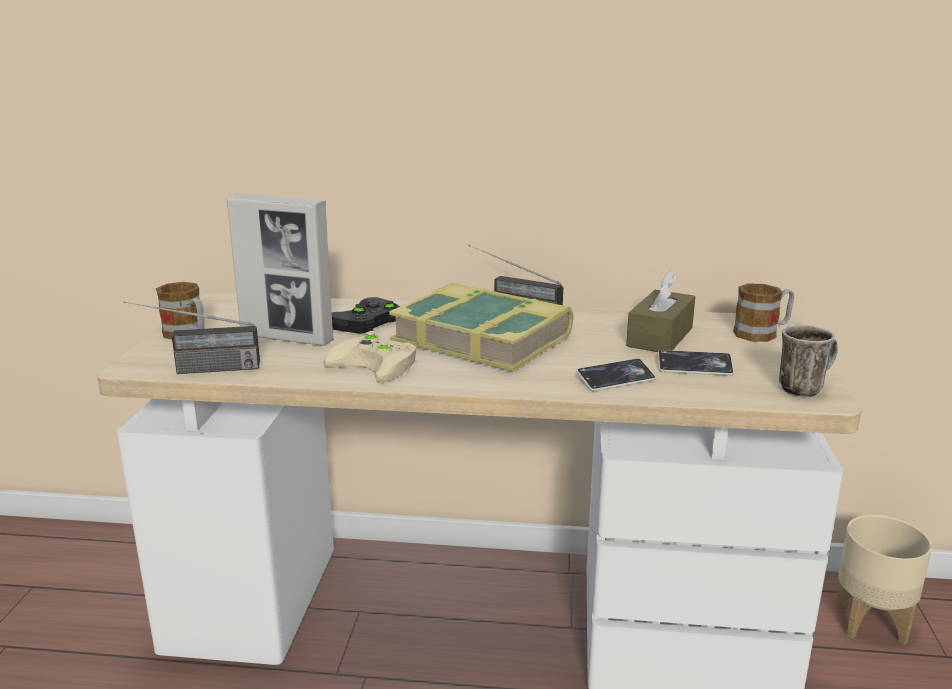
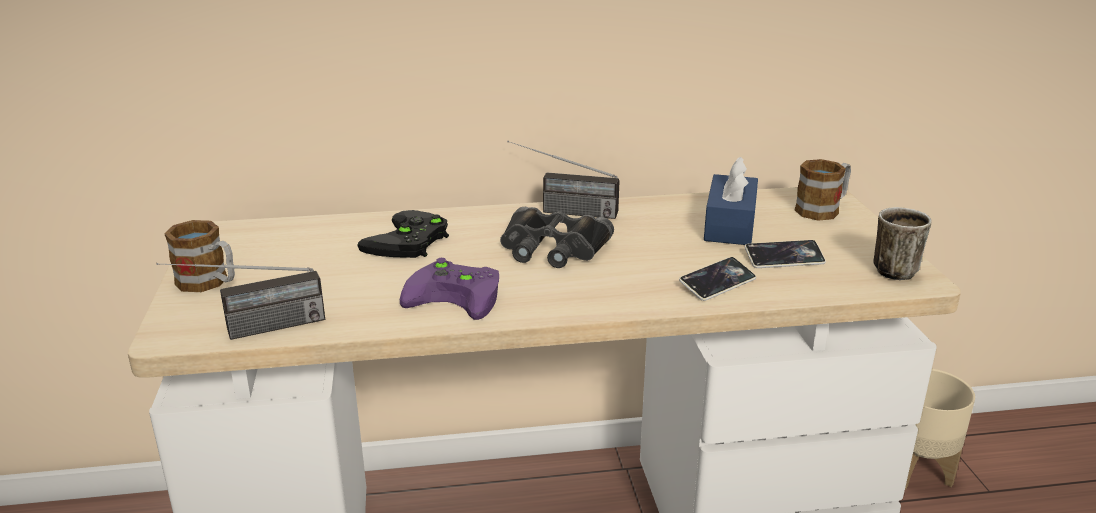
camera: 15 degrees left, 5 degrees up
(287, 338) = (333, 274): picture frame -> none
(378, 363) = (458, 295): beige game controller -> purple game controller
(483, 338) = (552, 248): book -> black binoculars
(660, 337) = (729, 225): brown tissue box -> blue tissue box

